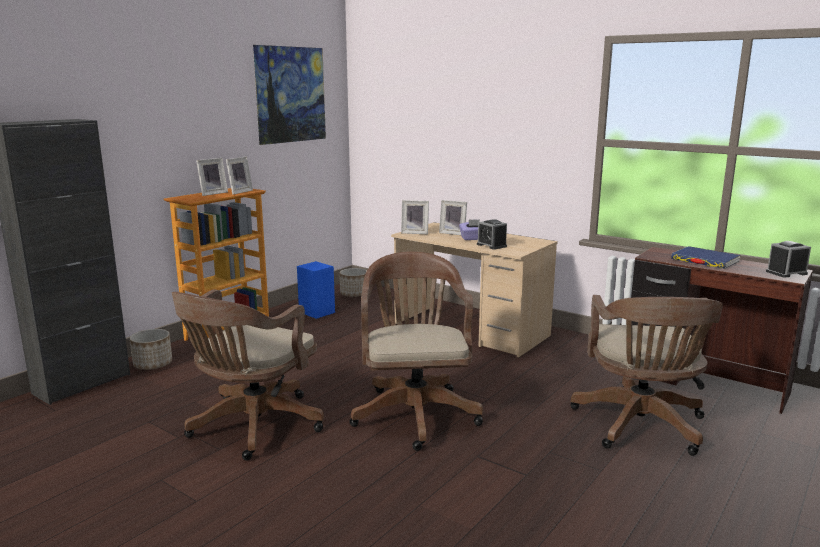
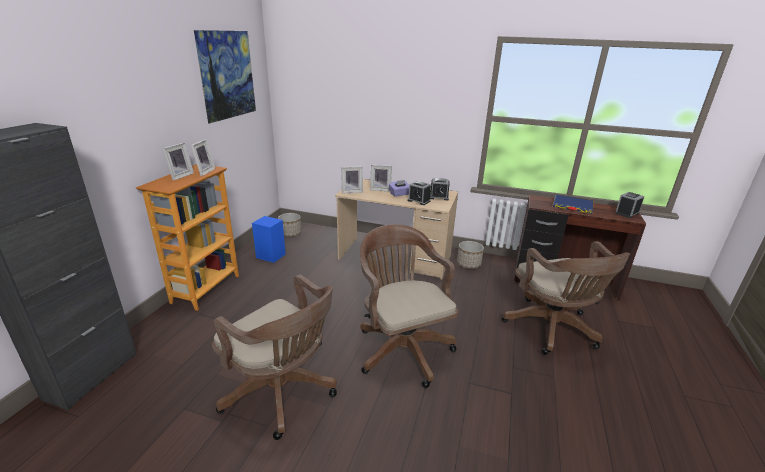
camera: 20 degrees left, 10 degrees up
(153, 364) = (154, 337): planter -> planter (468, 264)
(252, 427) = (283, 393): brown office chair -> brown office chair turned 60 degrees counterclockwise
(523, 244) = (438, 197): none -> alarm clock

